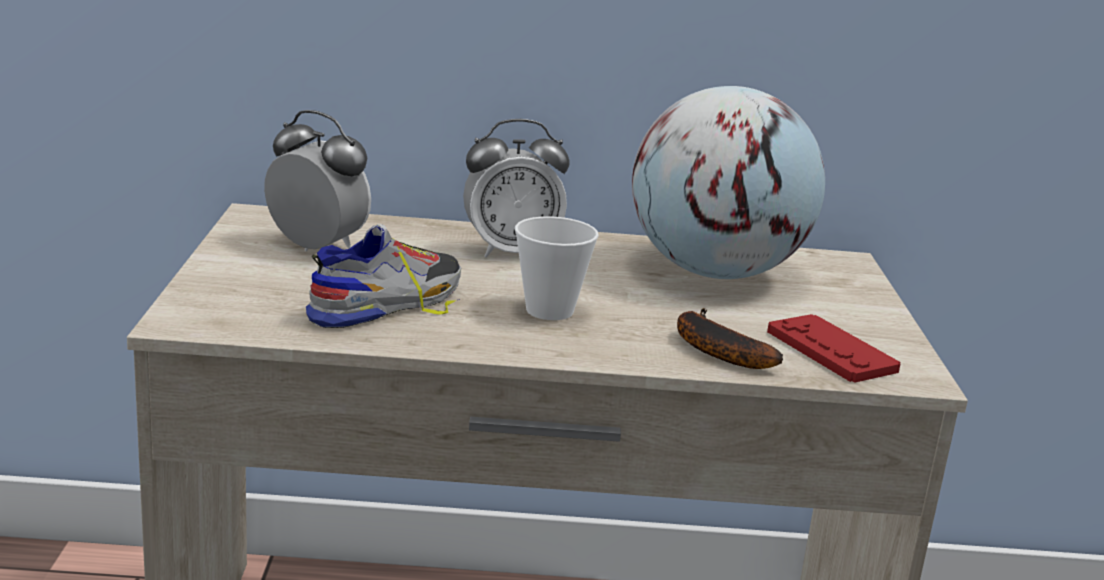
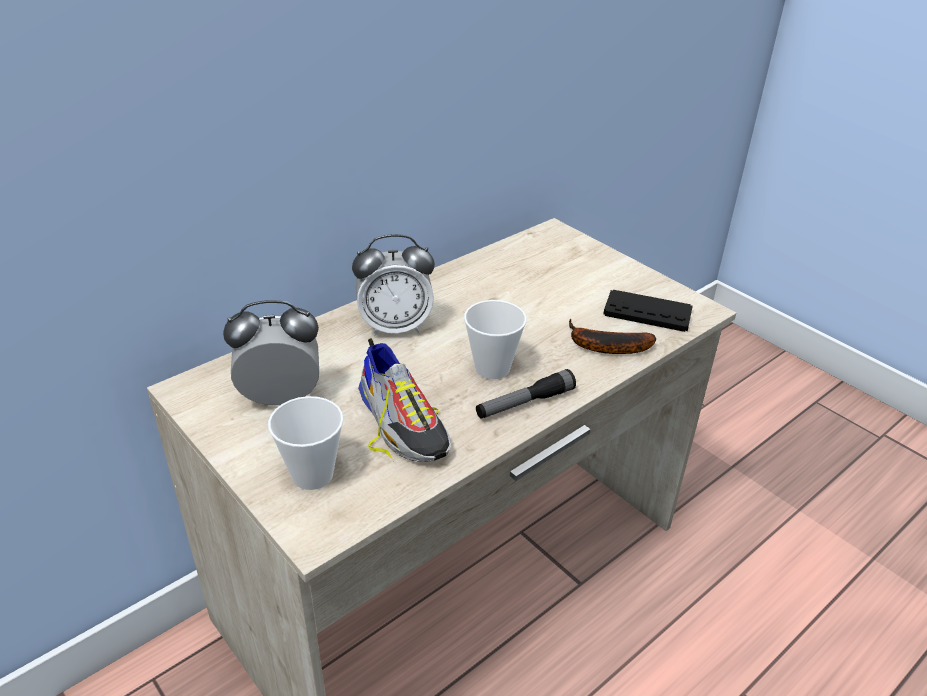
camera: 40 degrees left, 15 degrees up
(247, 294) = (312, 475): none -> cup
(387, 302) = (402, 421): shoe -> shoe turned 150 degrees clockwise
(510, 251) = (395, 327): alarm clock -> alarm clock turned 45 degrees clockwise
(531, 343) = (524, 403): none -> flashlight
(714, 272) = (516, 279): globe -> none
(831, 351) = (647, 312): red game controller -> black game controller

